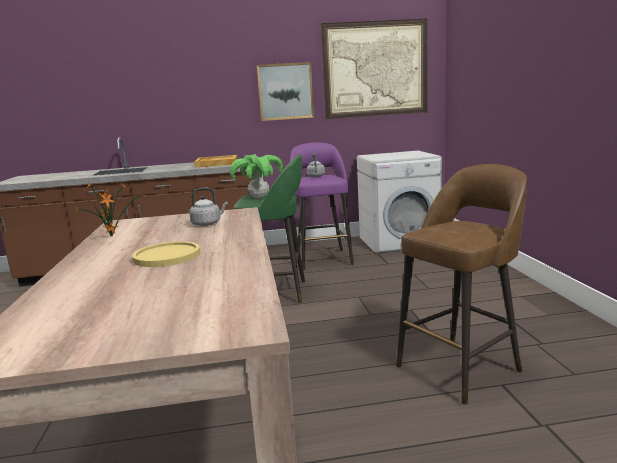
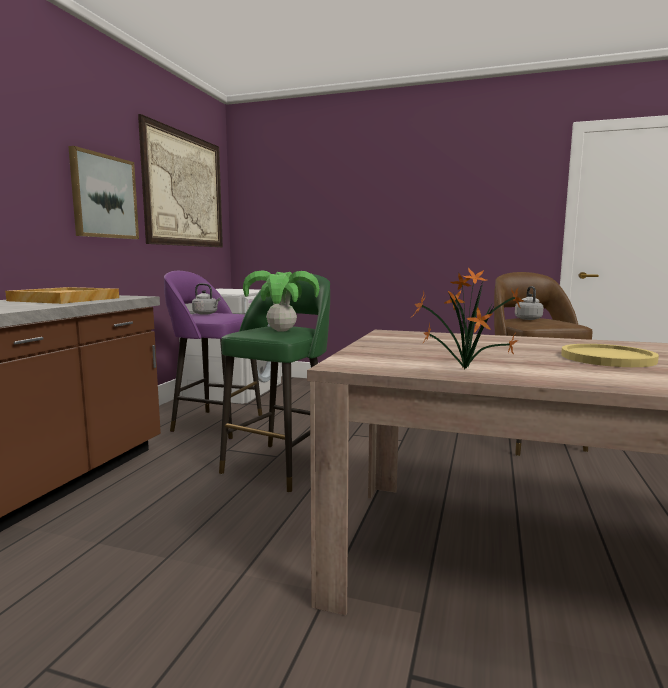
camera: 65 degrees left, 5 degrees down
(208, 224) = (444, 342): grey kettle -> grey kettle (527, 318)

